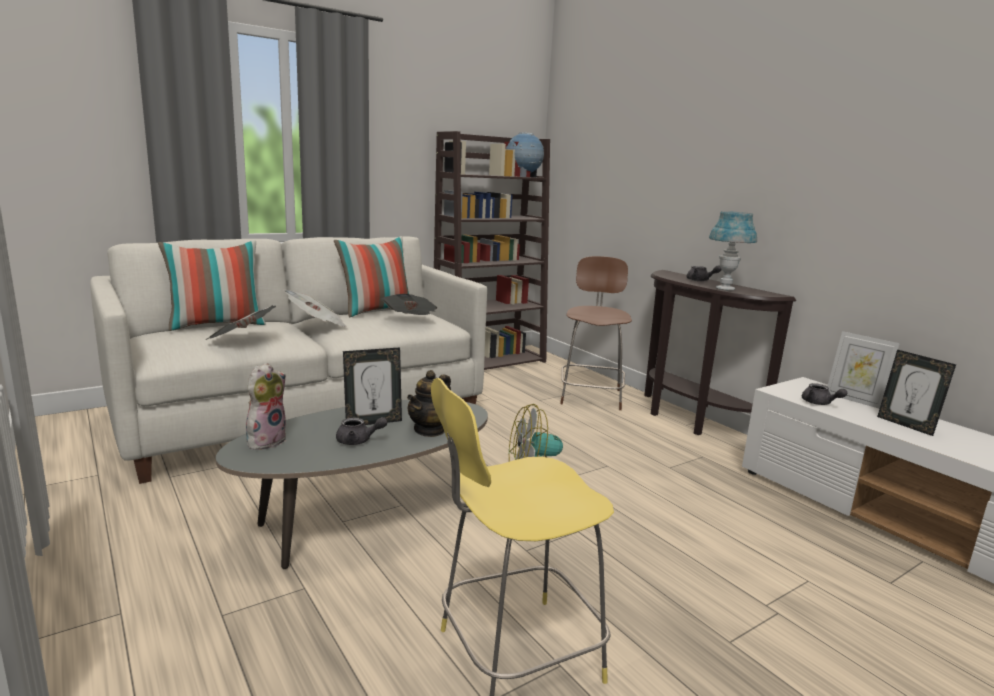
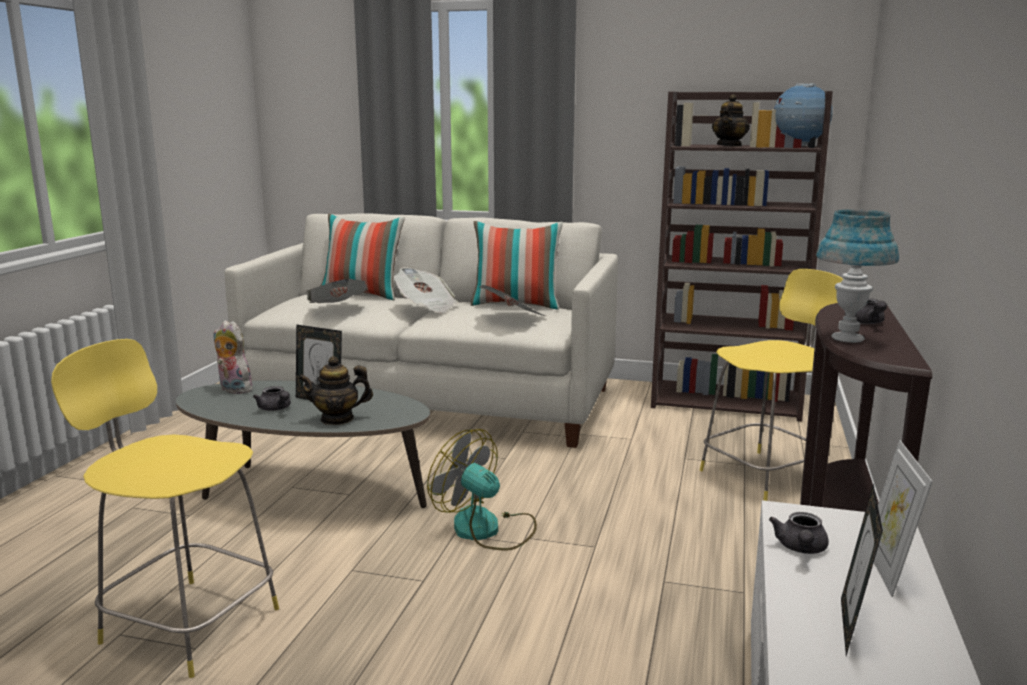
camera: 50 degrees right, 0 degrees up
(266, 441) = (233, 390): plush toy -> plush toy turned 135 degrees counterclockwise
(485, 174) = (729, 145): none -> teapot
(591, 396) = (765, 475): brown stool -> yellow stool

